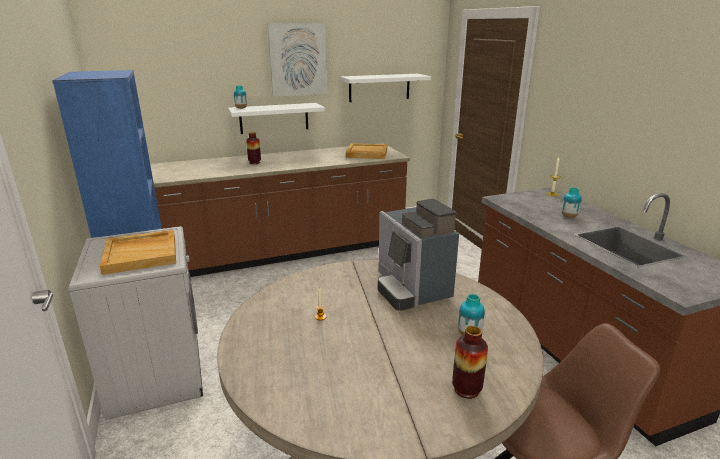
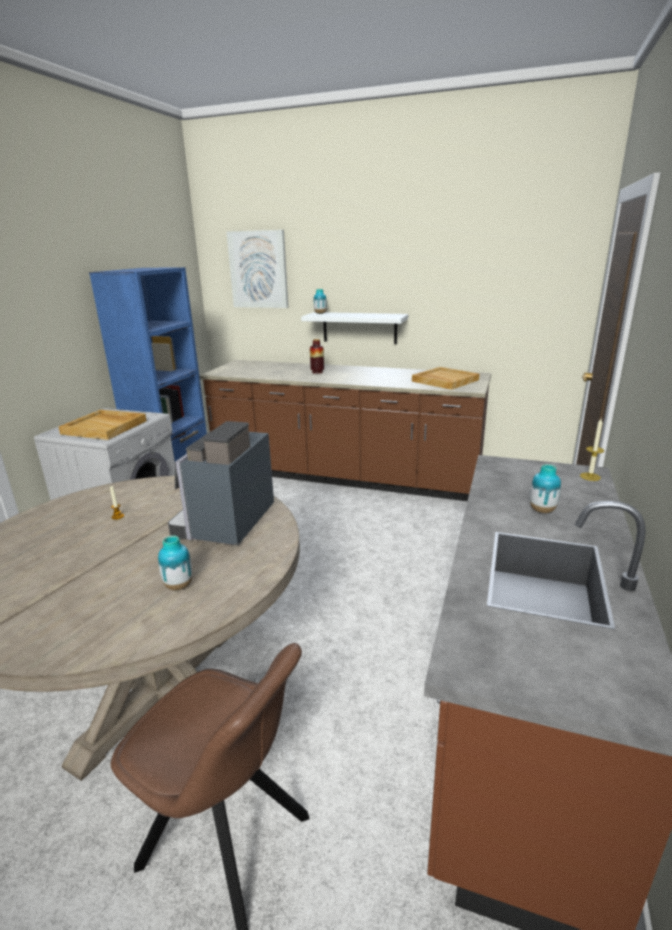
camera: 40 degrees right, 0 degrees up
(298, 59) = (390, 262): picture -> picture (258, 269)
(379, 87) = (493, 300): white shelf -> none
(466, 389) = (74, 627): vase -> none

